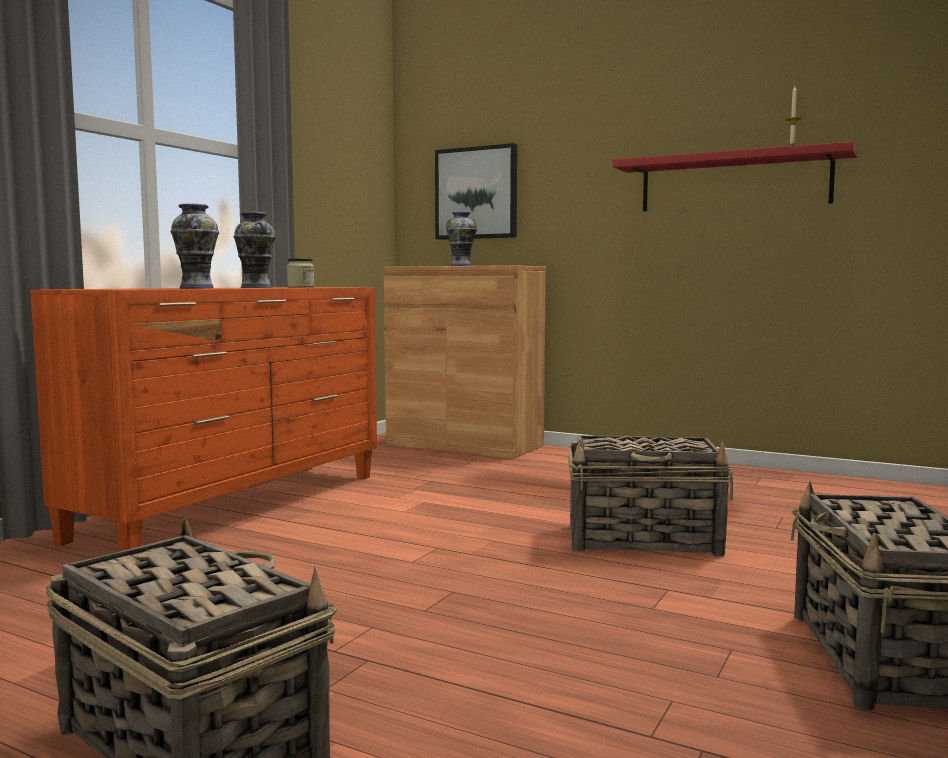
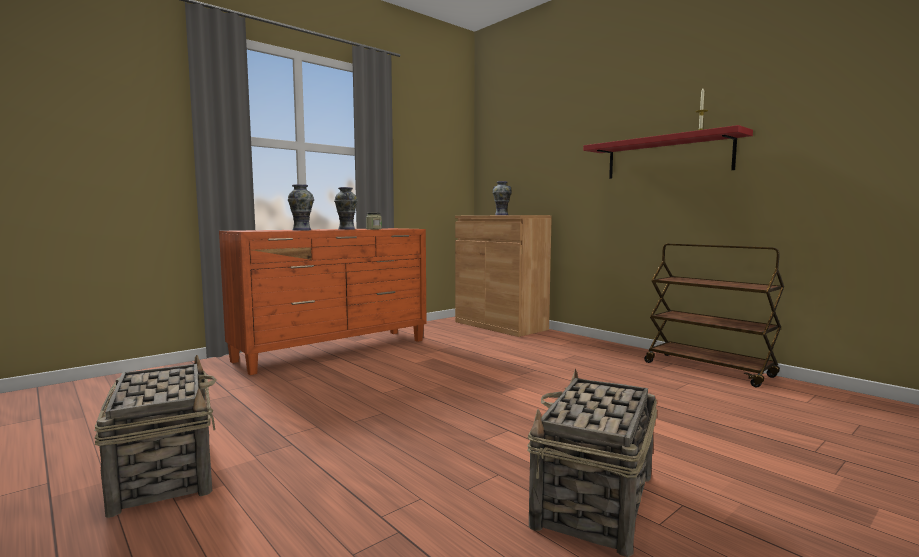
camera: 20 degrees right, 0 degrees up
(476, 193) = (515, 169): picture -> none
(645, 540) = (535, 397): basket -> none
(812, 481) = (709, 369): none -> brown cart

